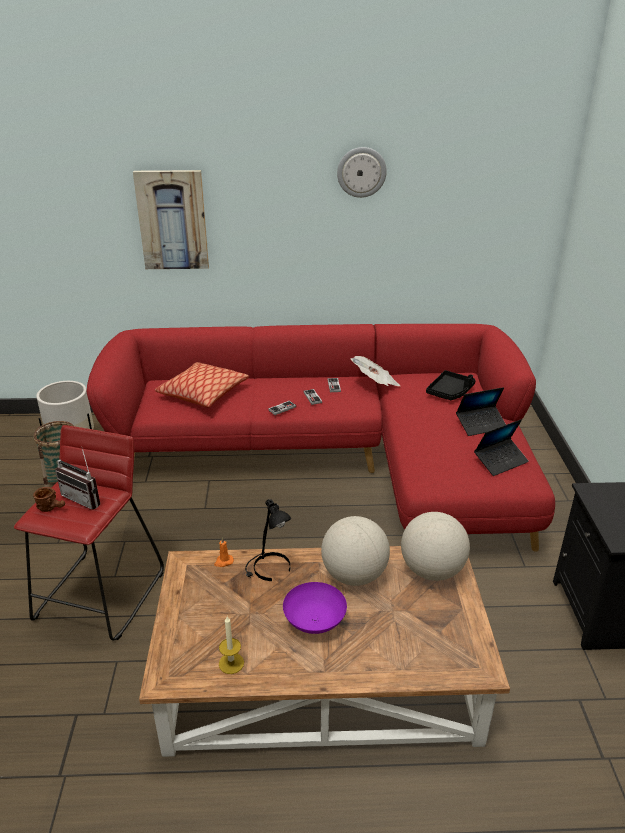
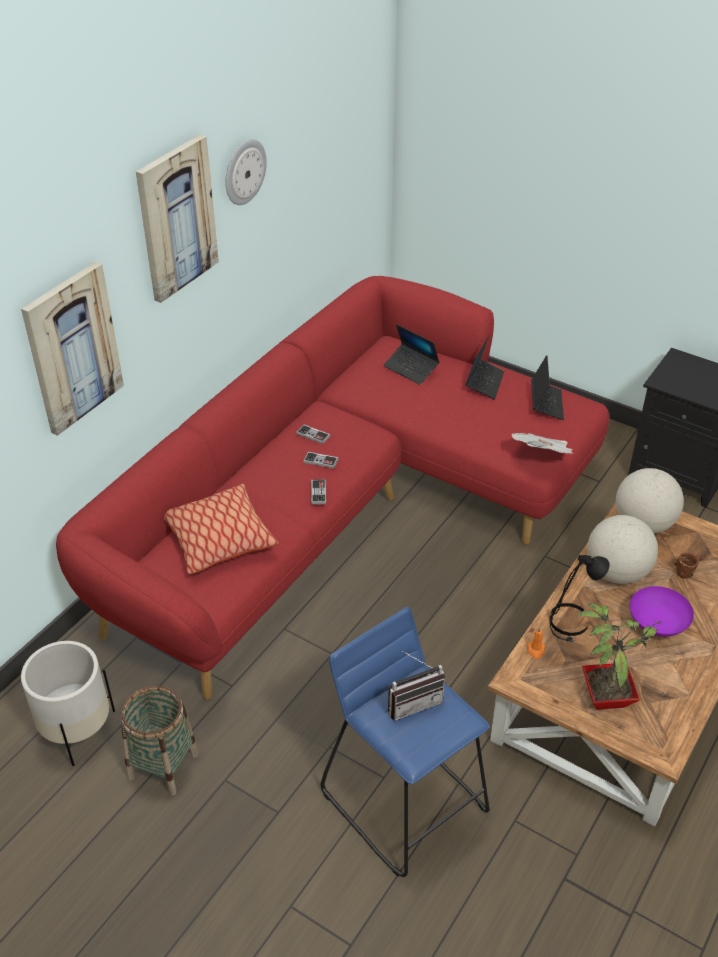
camera: 55 degrees left, 10 degrees up
(53, 508) = (410, 735): brown mug -> brown mug (687, 569)
(101, 595) = (405, 800): red stool -> blue stool
(204, 618) = (605, 695): none -> potted plant
(231, 663) = (672, 700): candle -> none
(283, 175) = (176, 218): none -> picture
(375, 383) = (339, 405): newspaper -> newspaper (542, 455)
(450, 392) = (411, 368): black tray -> laptop

